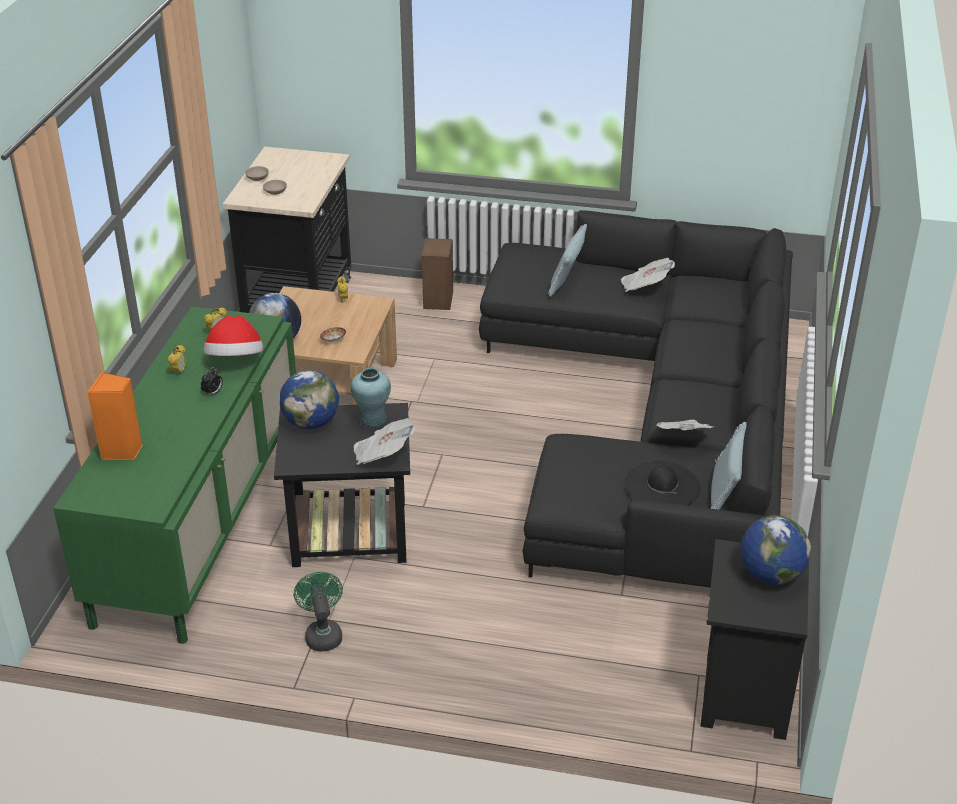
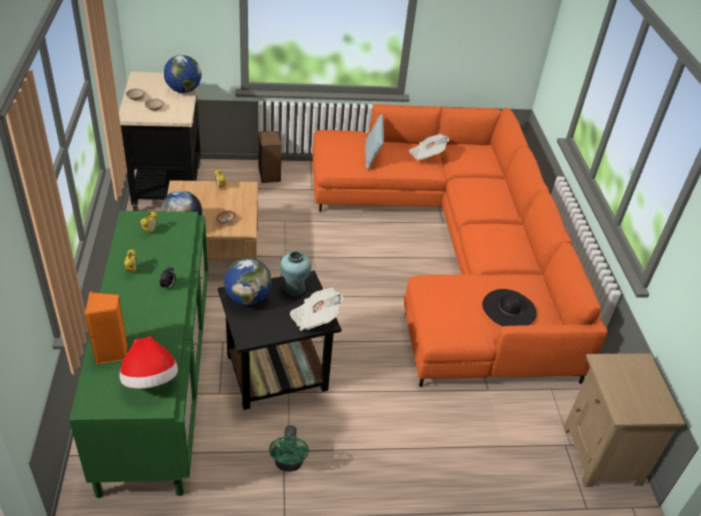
camera: 20 degrees left, 5 degrees up
(235, 360) = (175, 254): hat -> hat (150, 380)
(322, 634) = (289, 464): green fan -> green fan turned 150 degrees counterclockwise
(656, 420) = (453, 250): black sofa -> orange sofa
(683, 437) = (505, 268): newspaper -> none
(725, 491) = (549, 306): blue pillow -> none
(742, 696) = (599, 456): black nightstand -> beige nightstand
(770, 575) = (637, 377): globe -> globe (183, 90)

